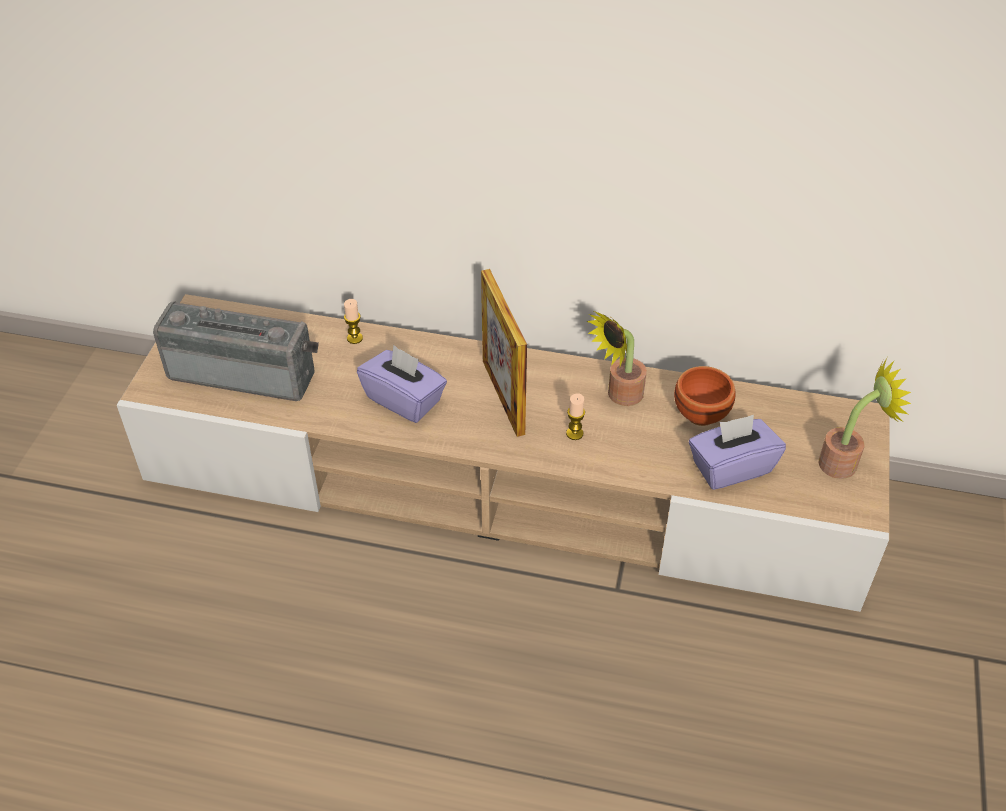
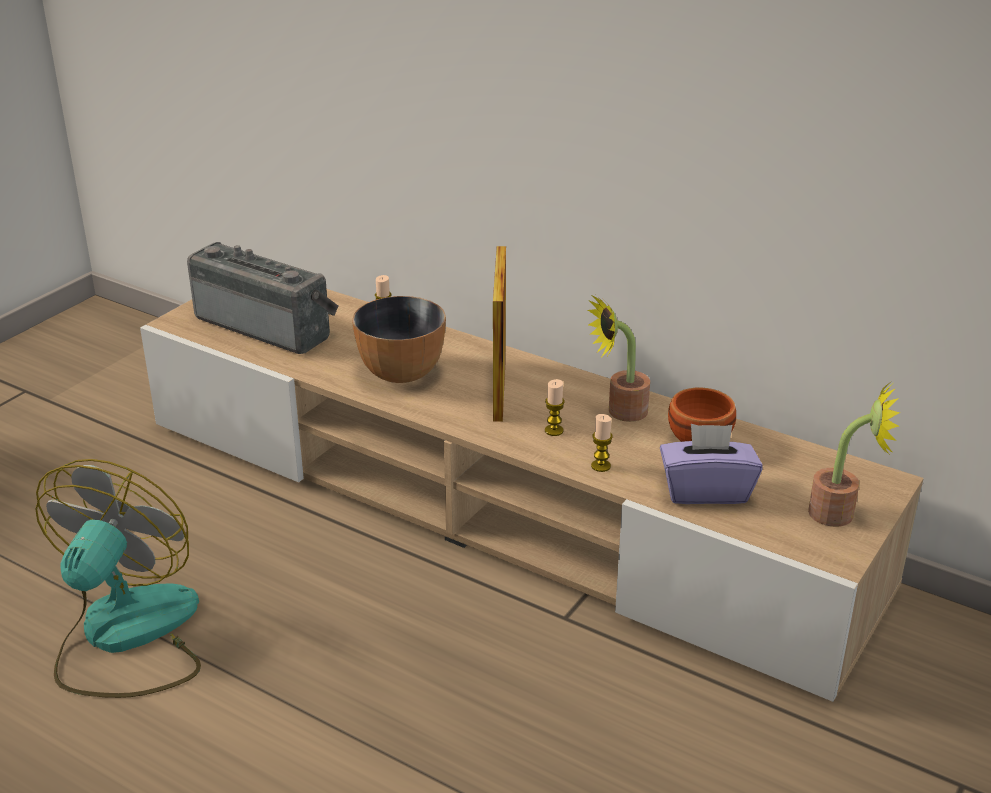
camera: 20 degrees right, 15 degrees down
(246, 730) = (126, 637): none -> fan
(404, 399) = (401, 373): purple tissue box -> bowl
(633, 464) = (600, 466): none -> candle

